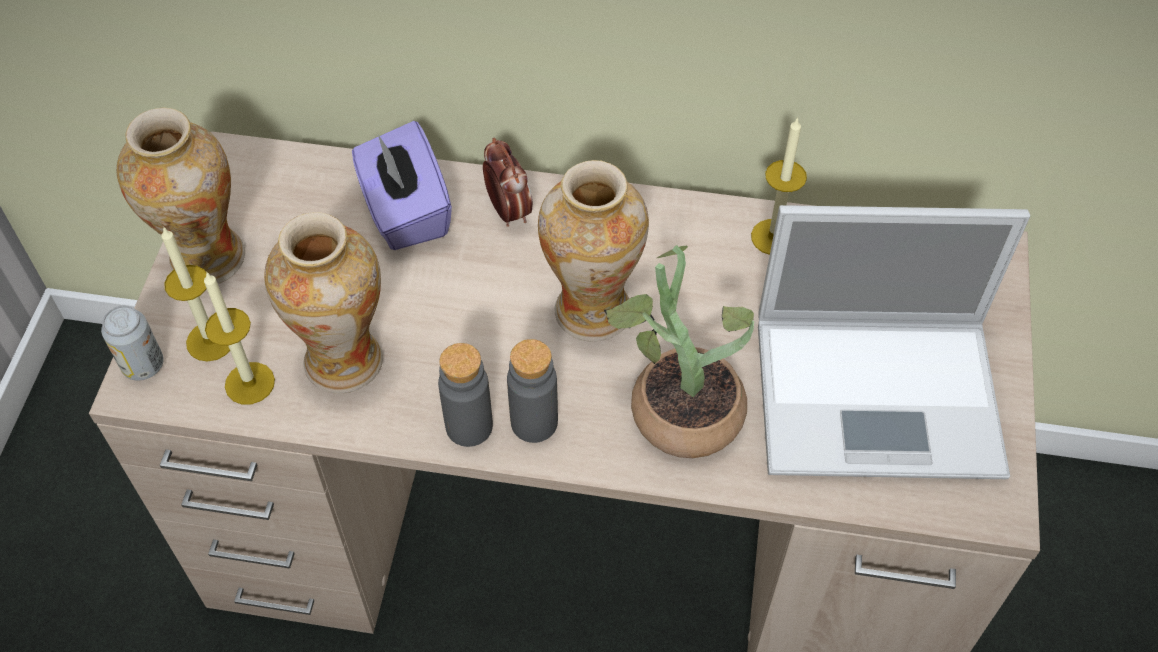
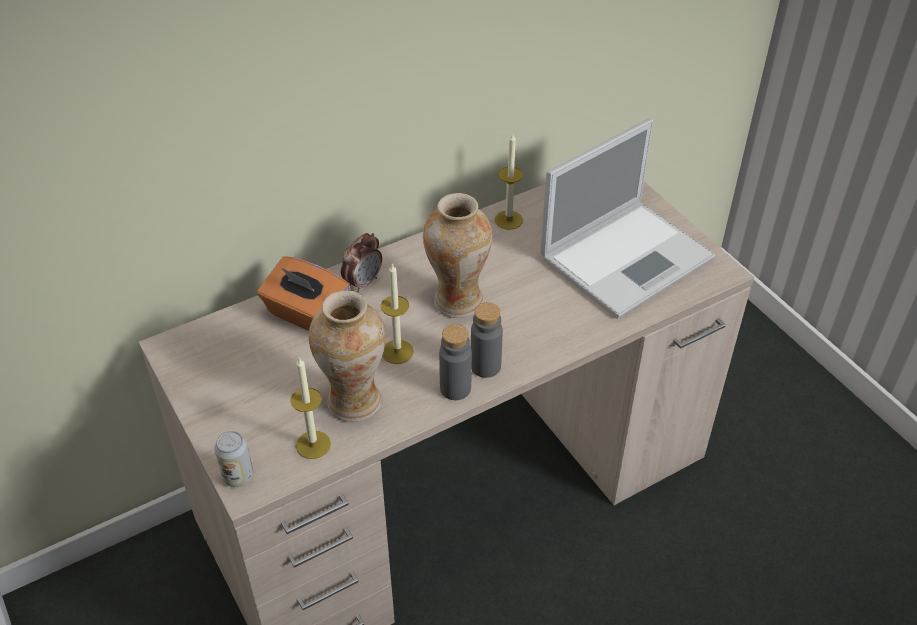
camera: 40 degrees left, 10 degrees down
(207, 258) = (214, 403): vase -> none
(210, 341) = (265, 440): candle -> candle (397, 351)
(405, 211) = (306, 314): purple tissue box -> orange tissue box
(508, 211) = (363, 282): alarm clock -> alarm clock turned 105 degrees clockwise
(677, 404) = (544, 316): potted plant -> none

